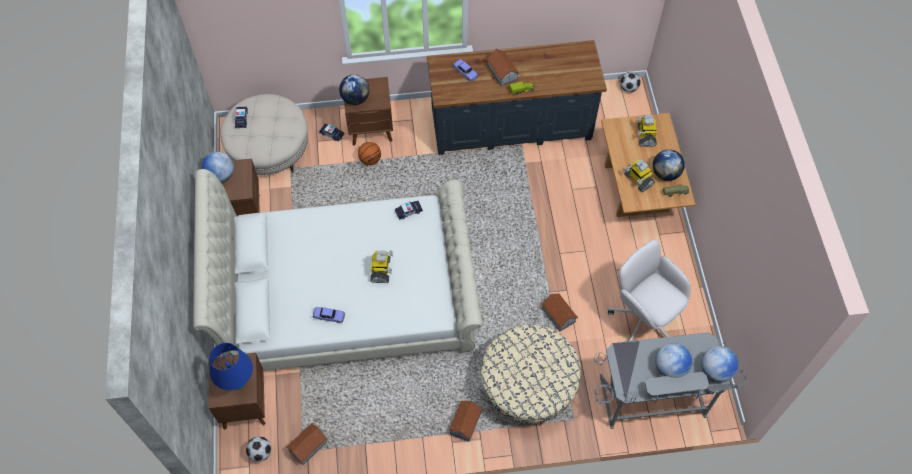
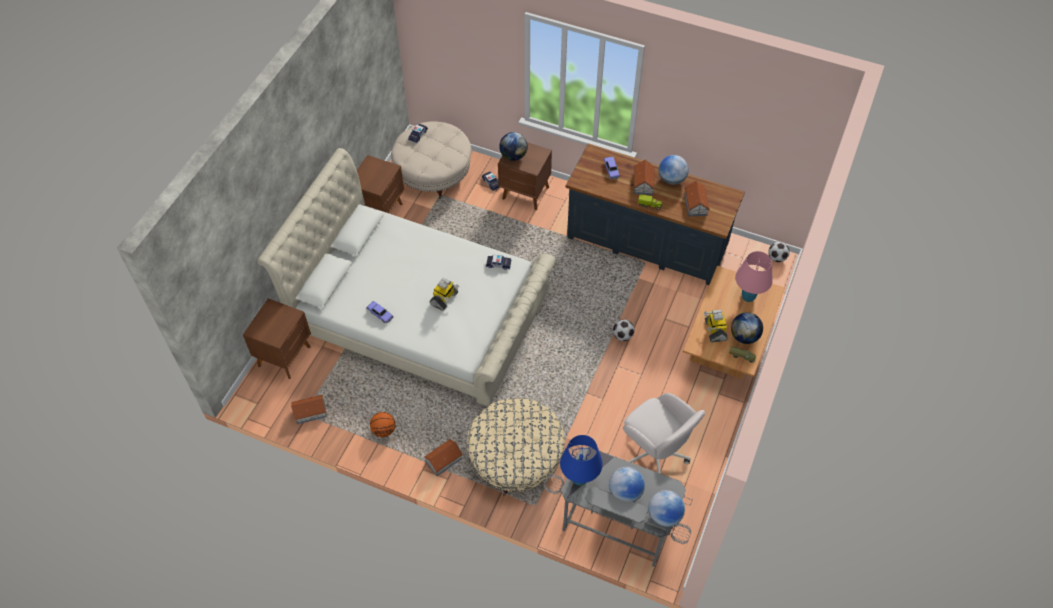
camera: 30 degrees right, 5 degrees down
(221, 176) = (368, 168): globe -> globe (671, 179)
(238, 383) = (276, 327): blue table lamp -> blue table lamp (579, 479)
(261, 452) = (272, 398): football -> football (622, 336)
(370, 160) = (508, 217): basketball -> basketball (384, 430)
(558, 314) = (581, 415): toy house -> toy house (695, 204)
(642, 319) = (654, 456): white office chair -> white office chair turned 150 degrees clockwise
(645, 135) = (748, 297): toy robot -> pink table lamp

